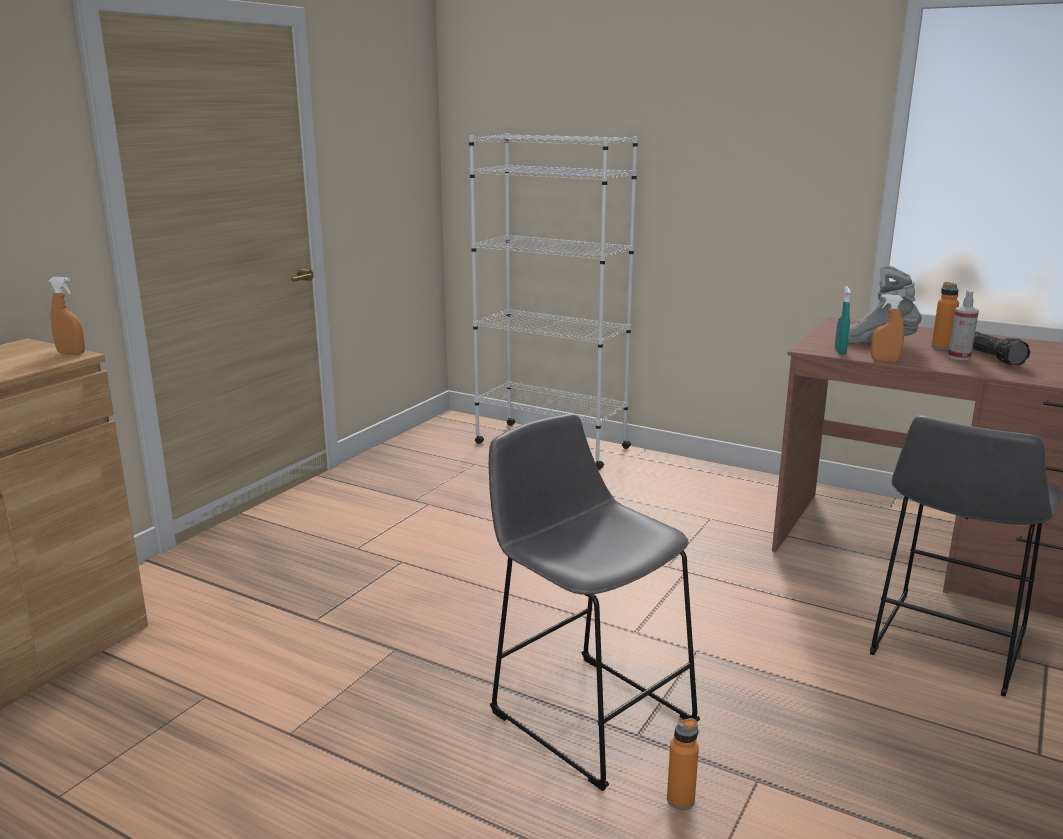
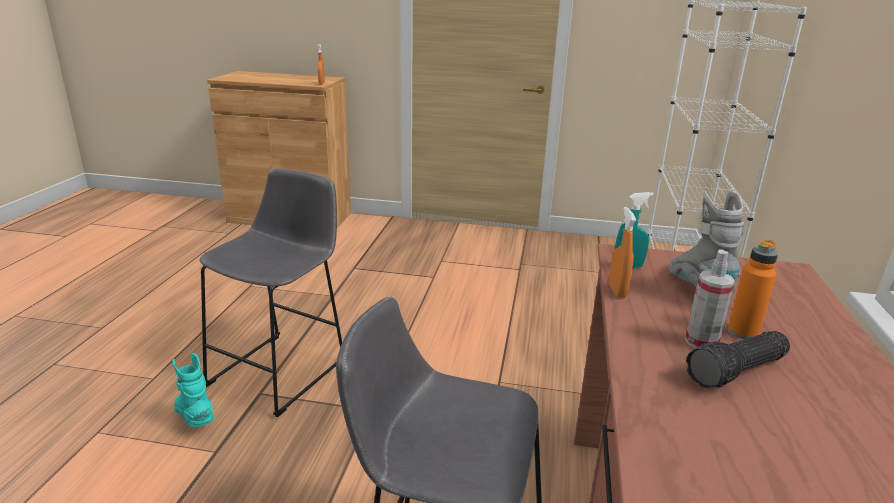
camera: 70 degrees right, 5 degrees up
(680, 800) = (195, 418): orange bottle -> turquoise boot

